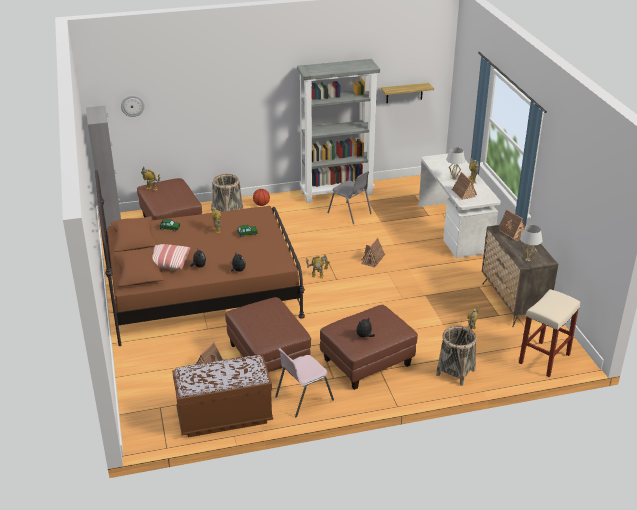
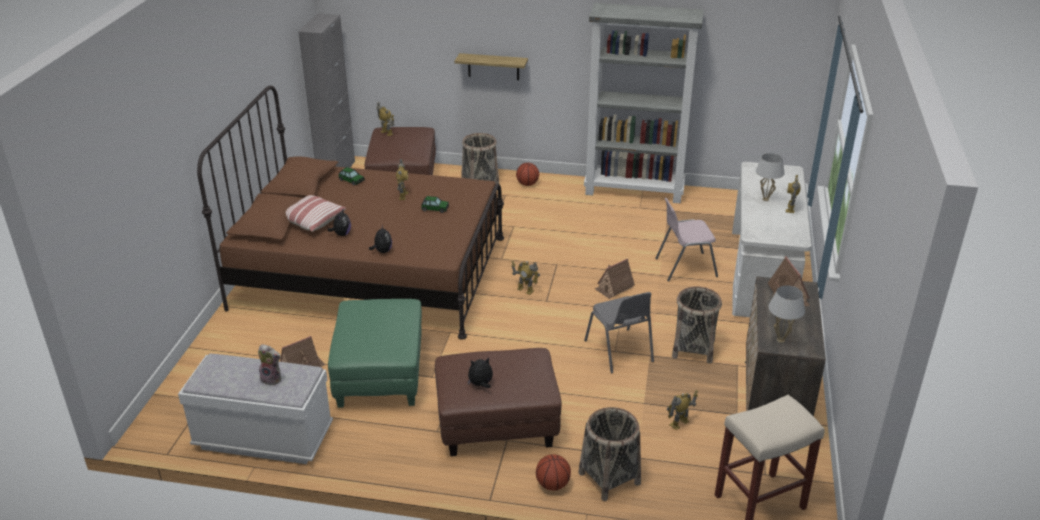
camera: 25 degrees right, 0 degrees up
(132, 105) = (378, 22): wall clock -> none
(224, 417) = (263, 438): brown bench -> white bench
(235, 370) = (272, 379): none -> plush toy
(268, 356) = (380, 376): brown ottoman -> green ottoman
(303, 398) = (377, 446): pink chair -> pink chair (684, 267)
(350, 213) = (631, 221): grey chair -> grey chair (619, 351)
(404, 93) = (751, 68): shelf -> shelf (493, 66)
(427, 386) = (553, 485): none -> basketball
(447, 284) = (693, 349): none -> basket
(463, 193) = (762, 223): toy house -> none

